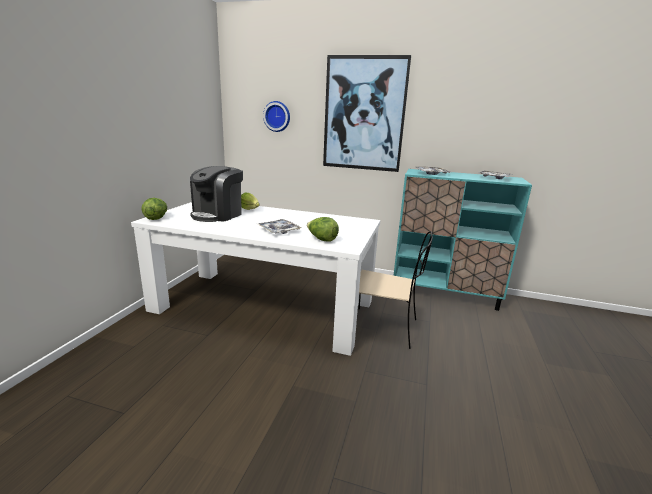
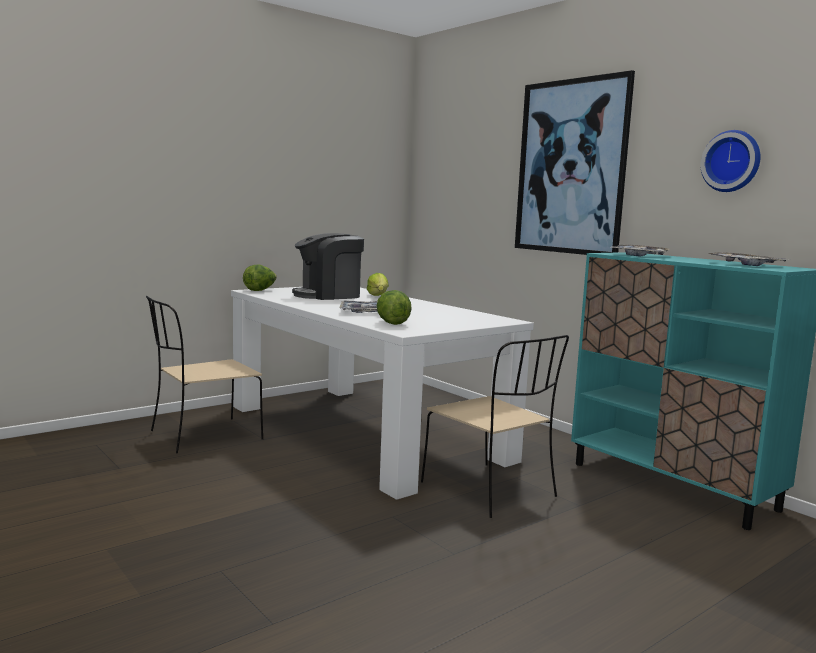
camera: 35 degrees right, 10 degrees down
(157, 349) = (203, 436): none -> beige chair
(277, 116) = (466, 177): wall clock -> wall clock (732, 161)

